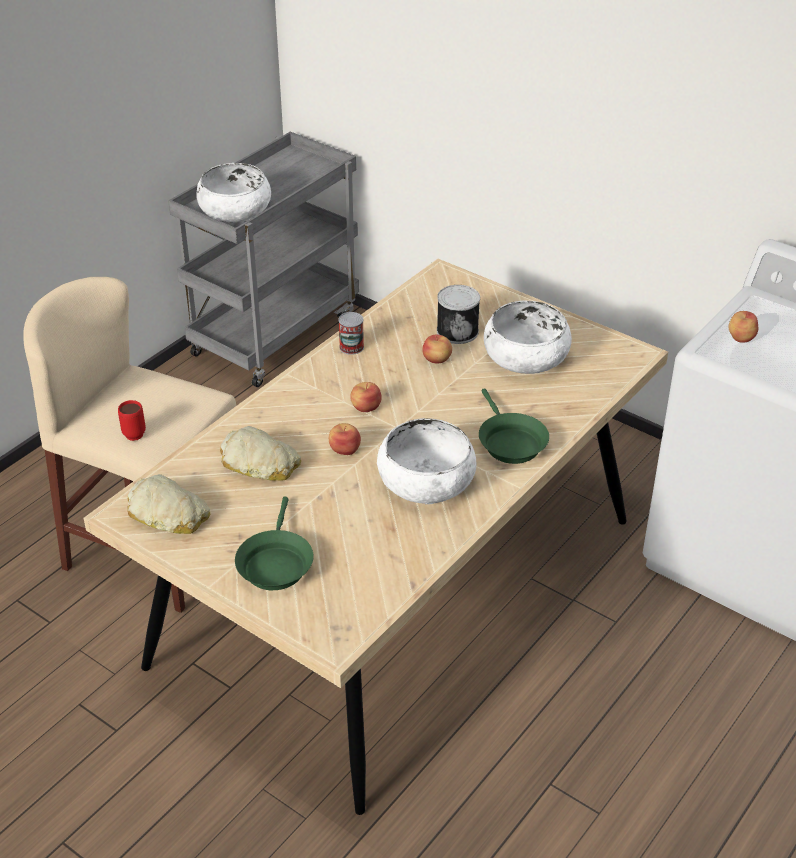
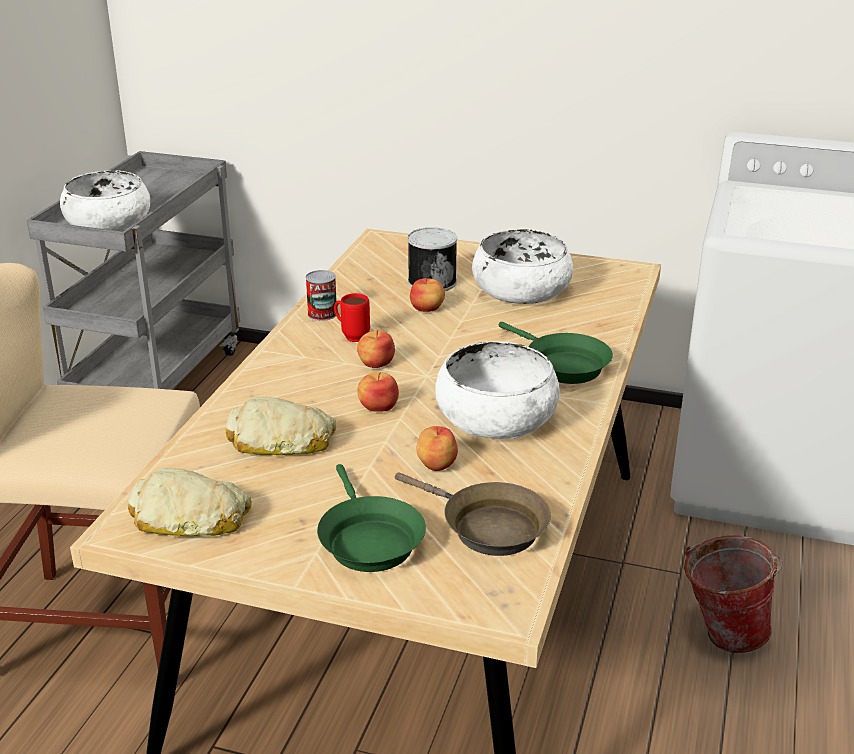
camera: 20 degrees left, 10 degrees down
(132, 432) = (85, 448): red mug -> red mug (351, 336)
(362, 574) = (487, 527): none -> brown frying pan
(617, 682) = (721, 633): none -> bucket
(740, 337) = (757, 217): apple -> apple (435, 464)

